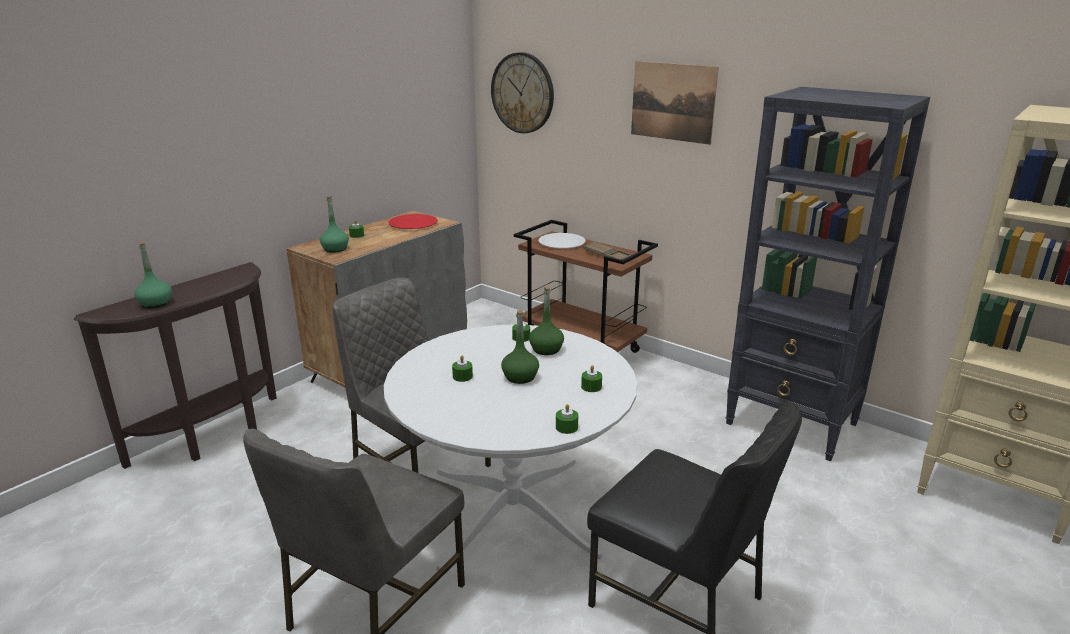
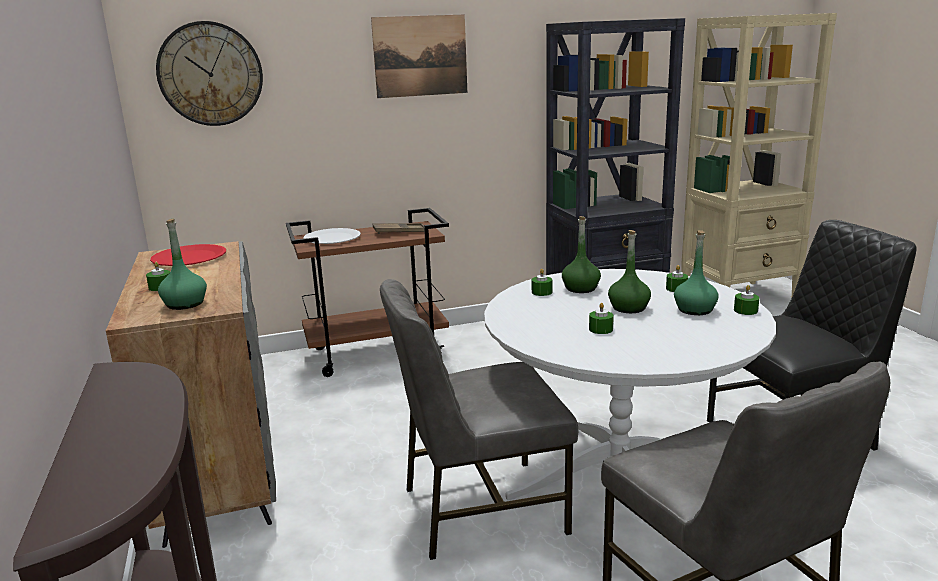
camera: 55 degrees left, 5 degrees down
(155, 303) = (129, 458): green bottle -> green bottle (695, 310)

